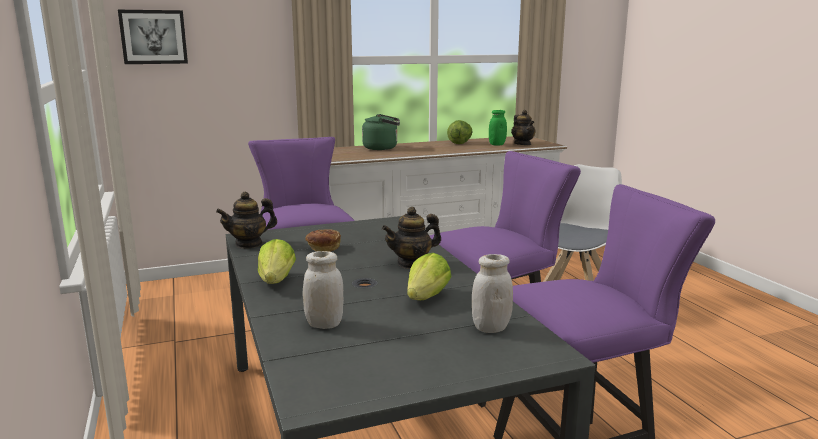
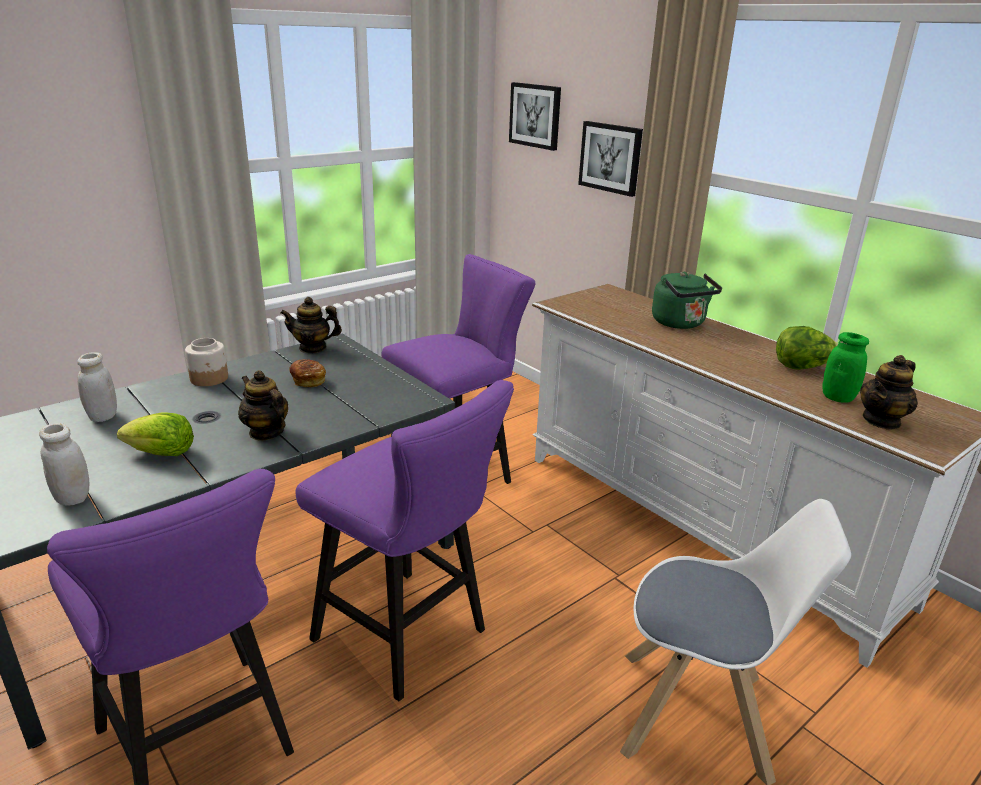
camera: 70 degrees right, 10 degrees up
(249, 244) = (313, 348): teapot -> teapot turned 45 degrees counterclockwise
(250, 60) = (610, 158): none -> picture
(276, 281) = (209, 378): lettuce -> jar

